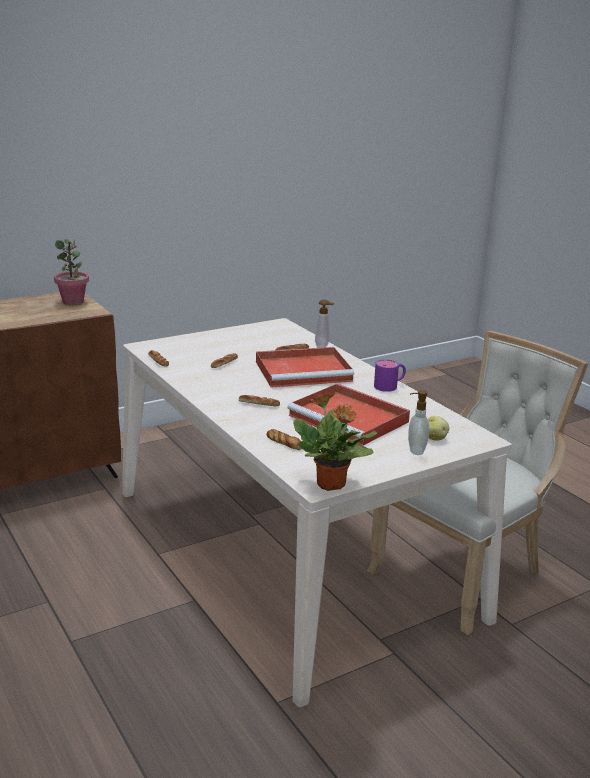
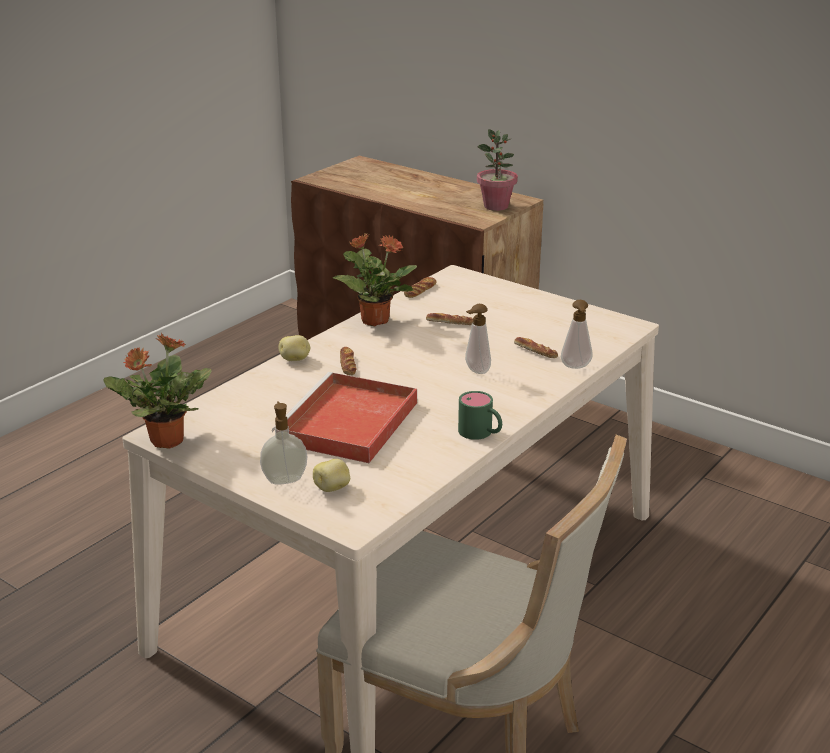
camera: 70 degrees right, 5 degrees up
(192, 383) = (374, 320): none -> potted plant
(232, 419) = (295, 359): none -> potato
(284, 443) = (254, 398): bread -> none
(305, 371) = (475, 371): red tray -> soap dispenser
(390, 386) = (481, 433): purple mug -> green mug

